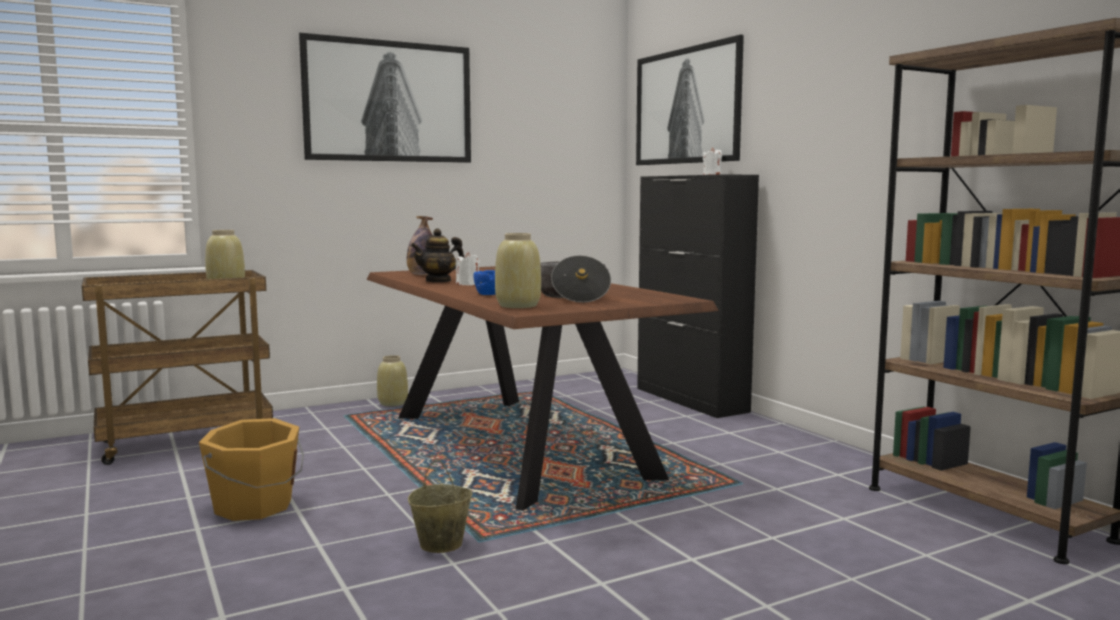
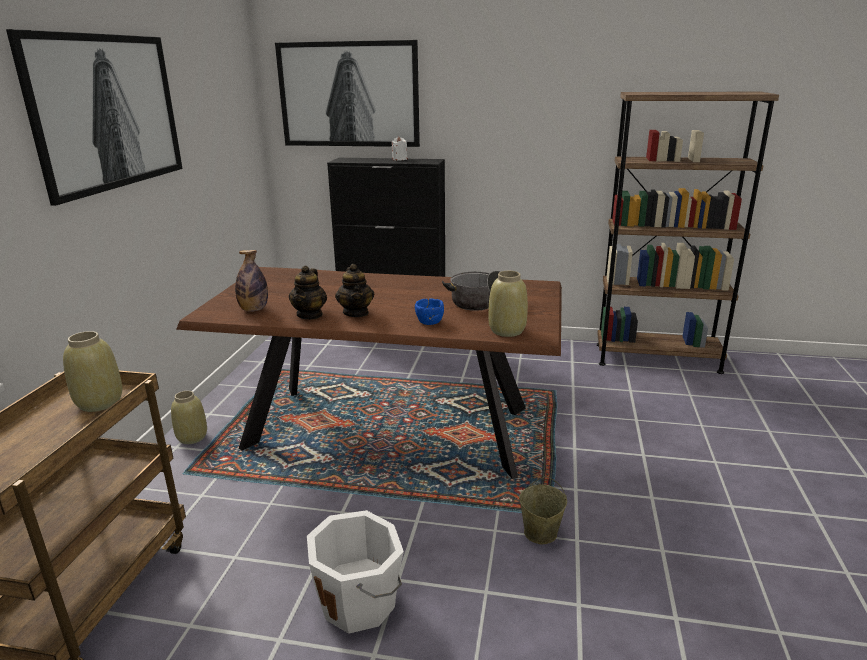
camera: 50 degrees left, 15 degrees up
(254, 507) = (360, 602): orange bucket -> white bucket
(468, 284) = (356, 313): white candle -> teapot

